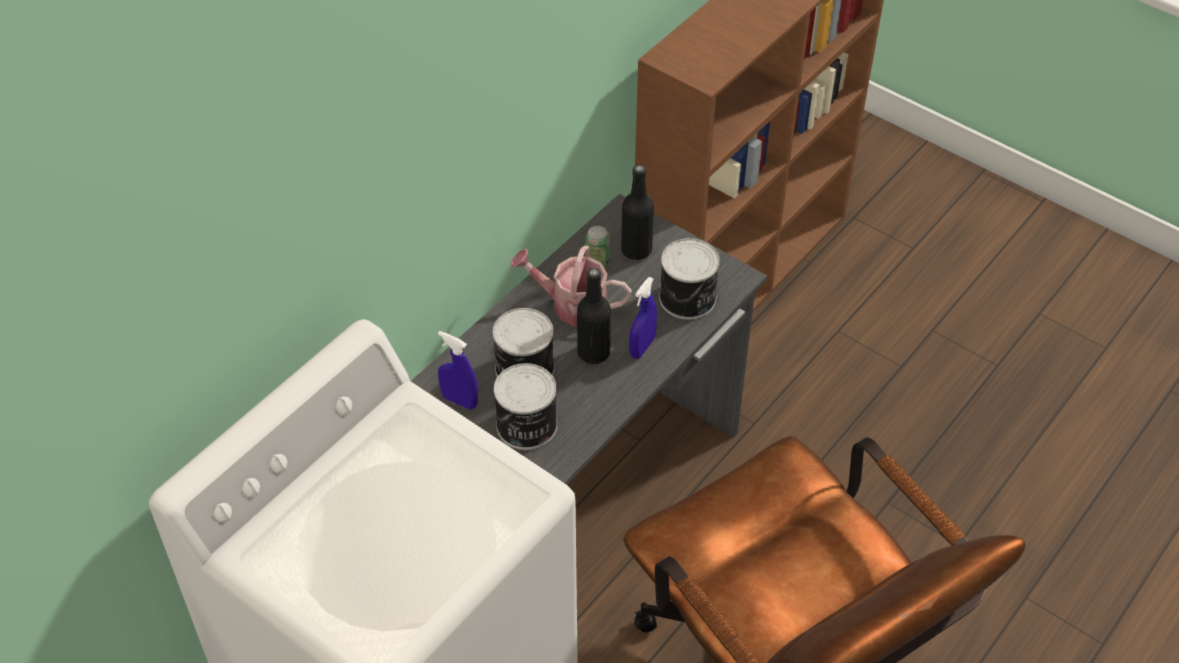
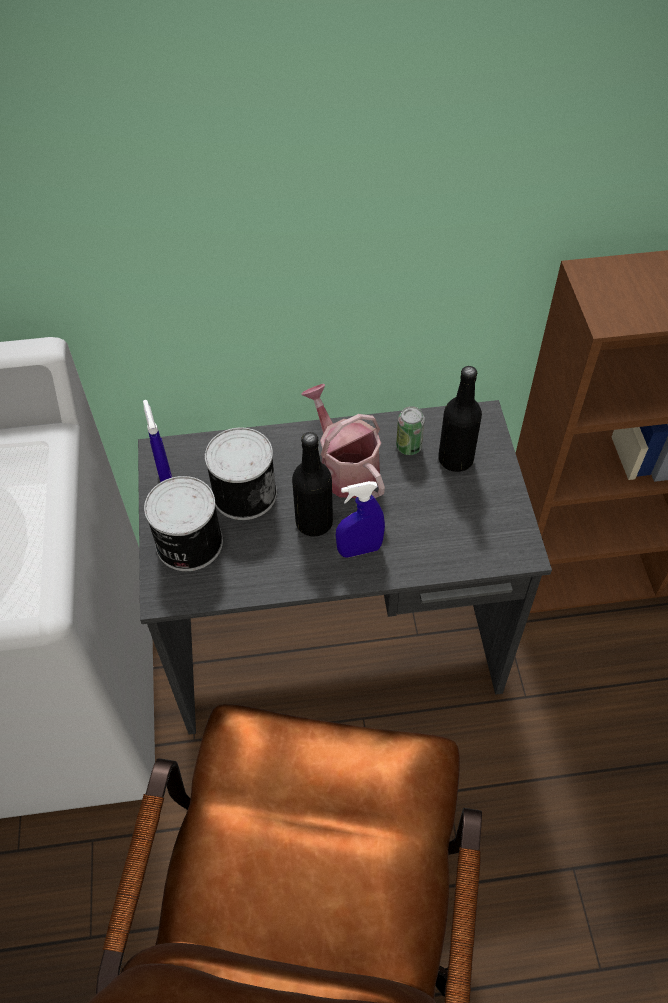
camera: 45 degrees right, 5 degrees up
(688, 299) = (451, 537): can -> none

